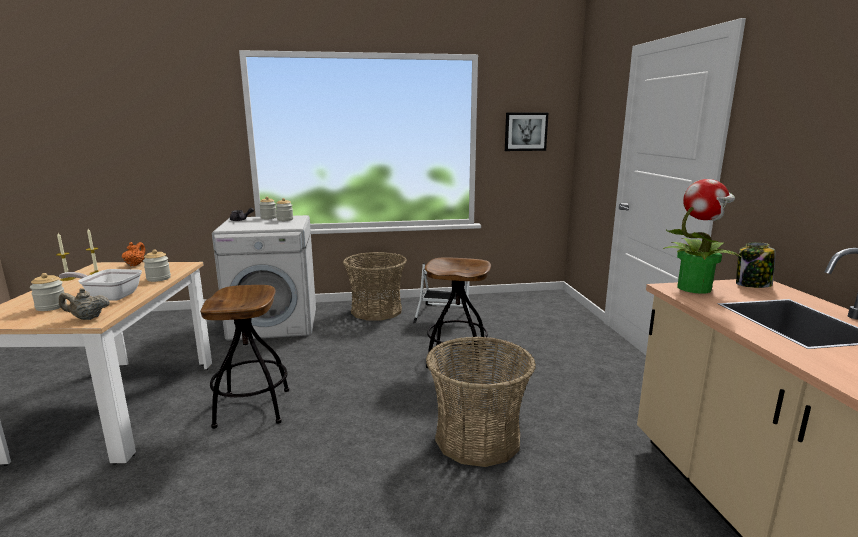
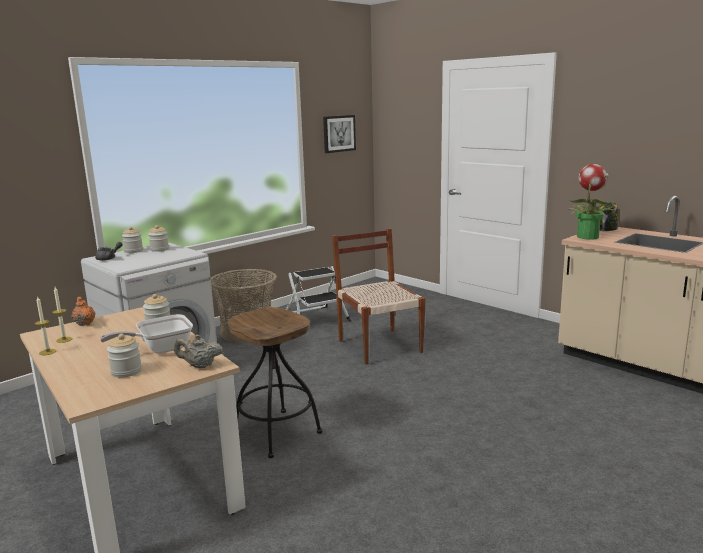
camera: 35 degrees left, 0 degrees up
(87, 318) = (200, 366): beige teapot -> beige teapot turned 45 degrees clockwise
(457, 358) = (379, 346): brown stool -> chair
(478, 438) = (473, 387): basket -> none

